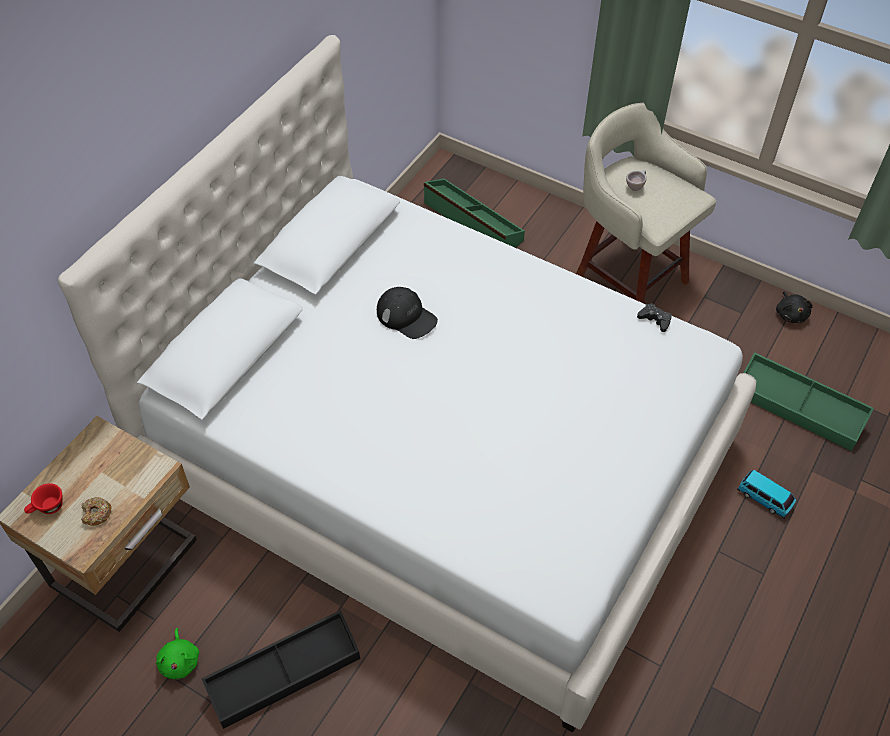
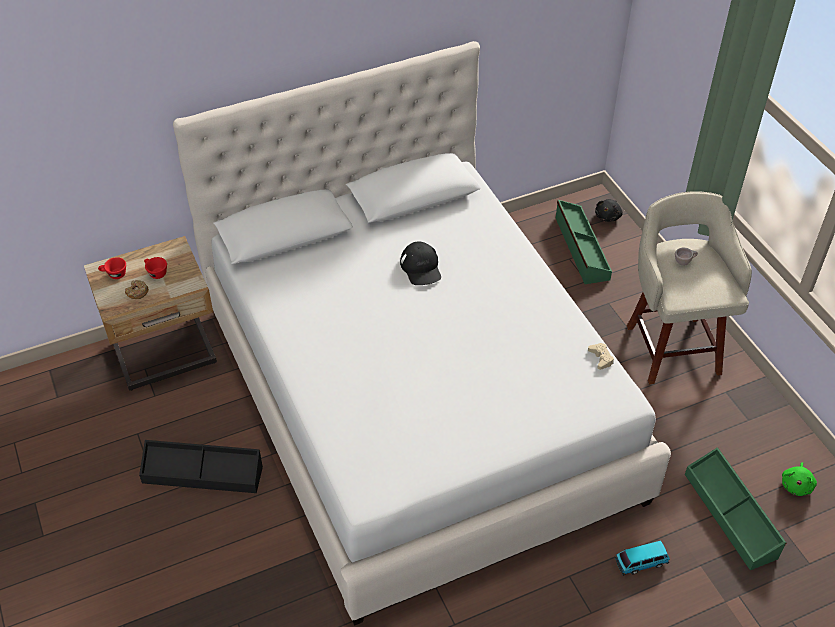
camera: 35 degrees right, 5 degrees down
(99, 478) = (155, 273): none -> red cup
(180, 661) = (149, 428): green plush toy -> green plush toy (796, 485)
(655, 320) = (601, 358): black game controller -> beige game controller
(764, 499) = (641, 562): toy car -> toy car turned 90 degrees clockwise
(790, 314) = (792, 442): black plush toy -> black plush toy (608, 216)

